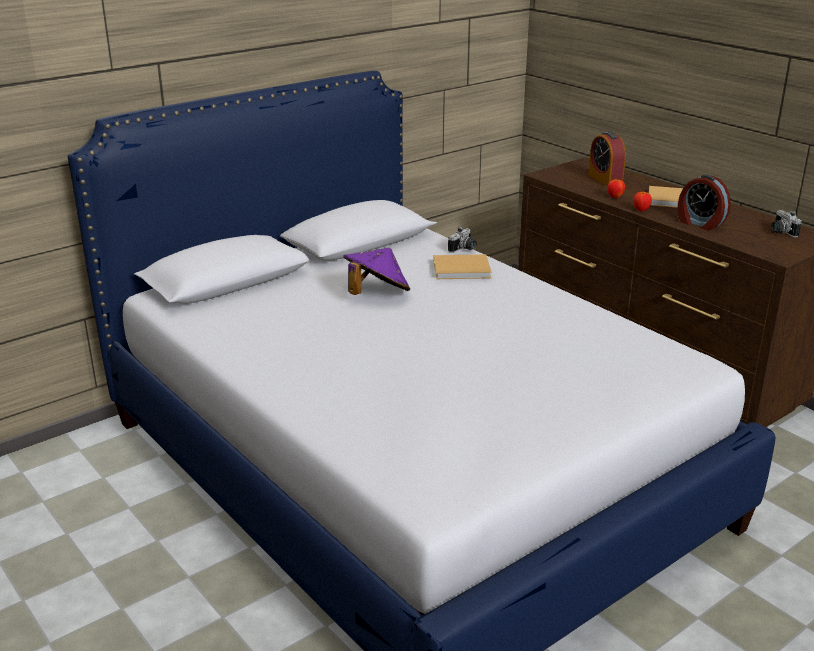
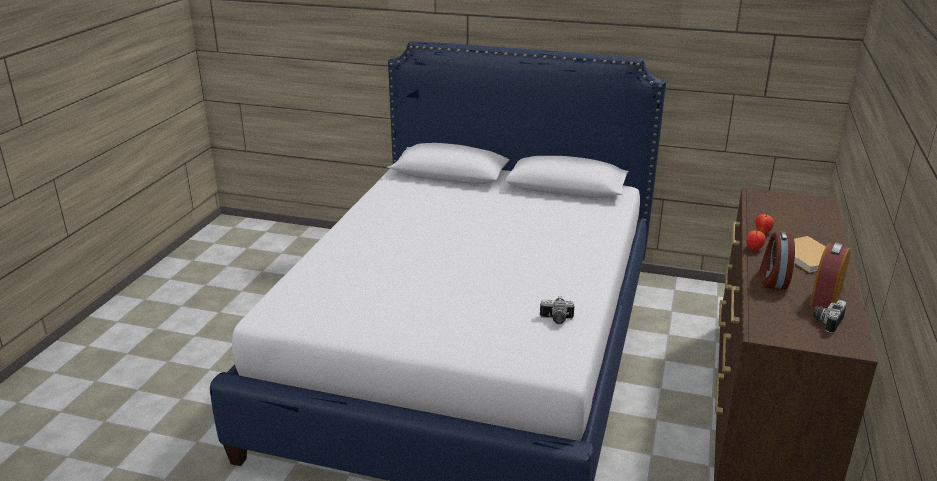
camera: 55 degrees right, 0 degrees up
(376, 294) = (496, 217): purple hat -> none
(463, 269) = (579, 231): beige book -> none
(464, 249) = (613, 221): camera -> camera (556, 320)
(605, 180) = (796, 218): alarm clock -> alarm clock (825, 297)

